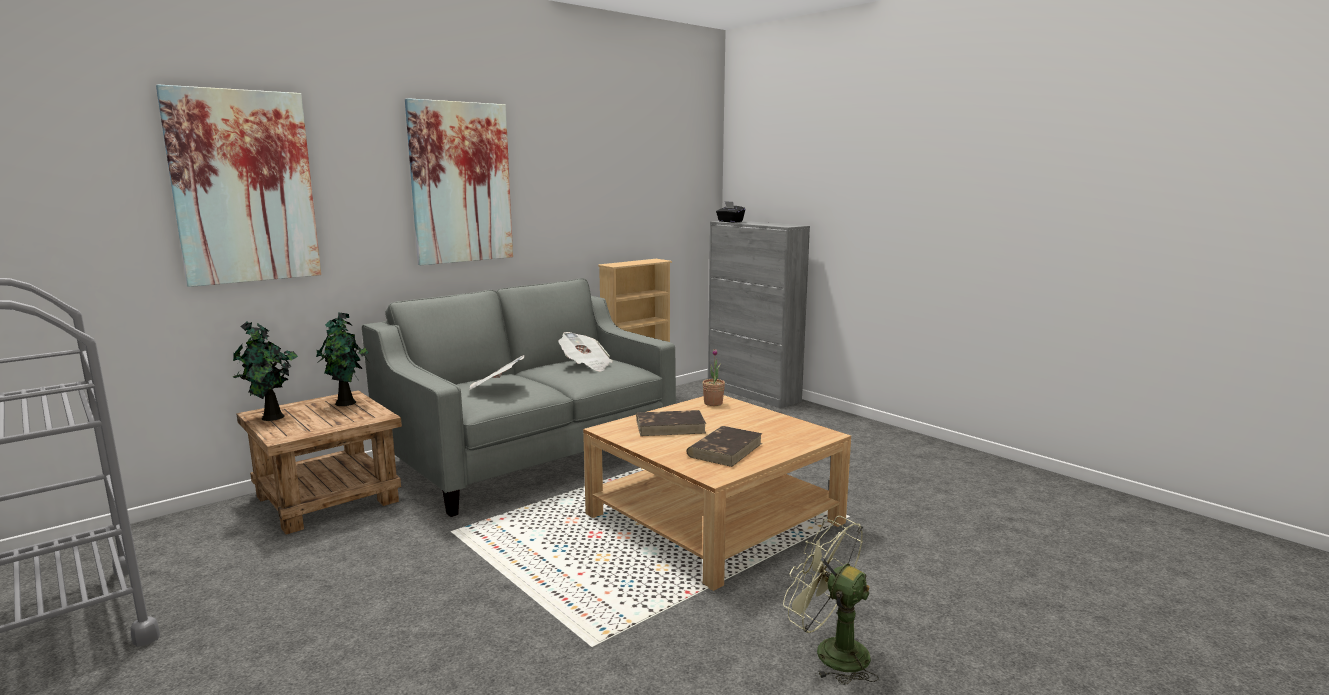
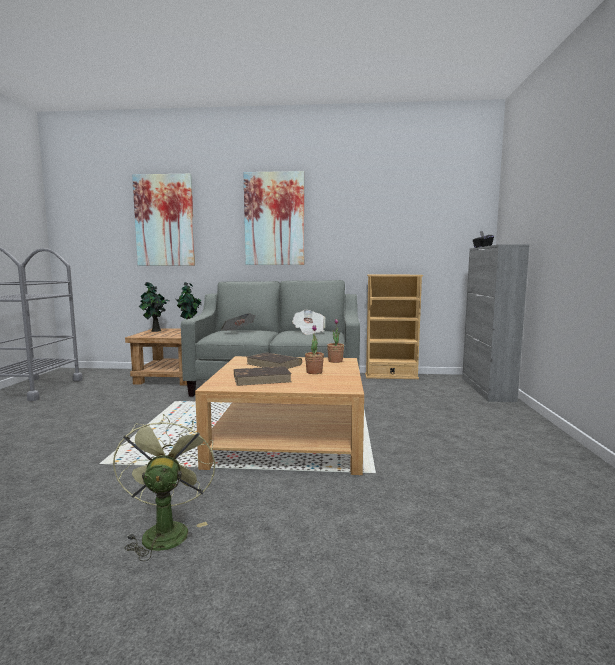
camera: 45 degrees right, 5 degrees down
(741, 424) = (314, 372): none -> potted plant

